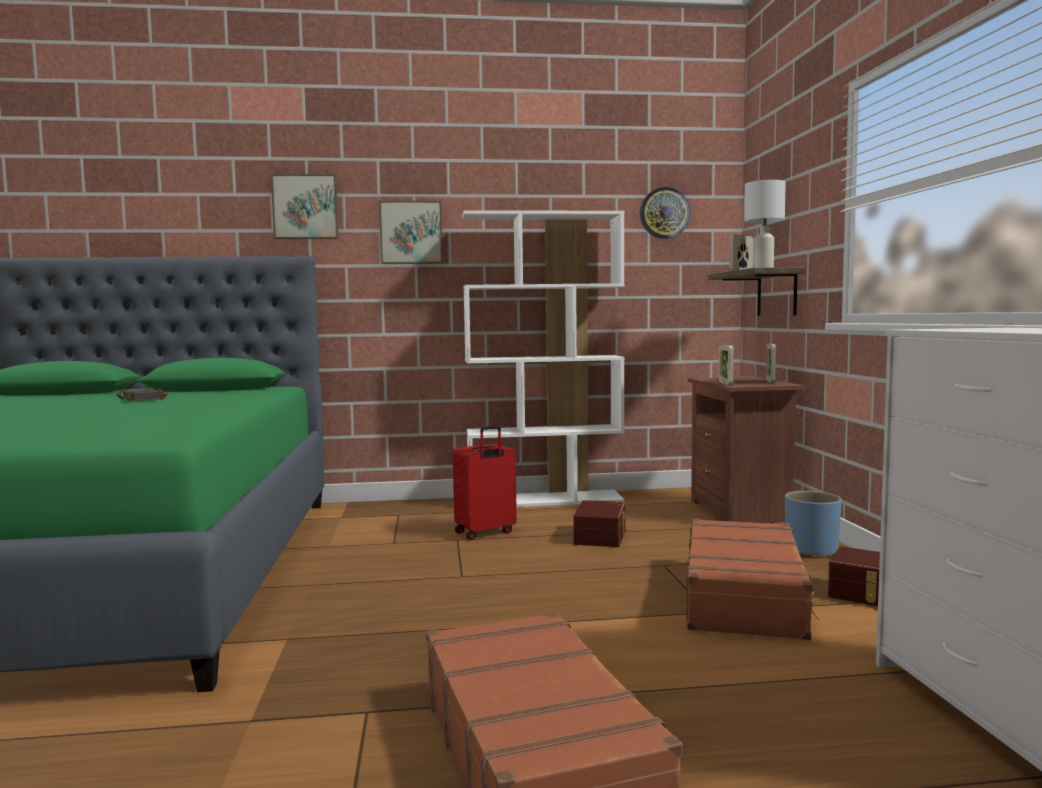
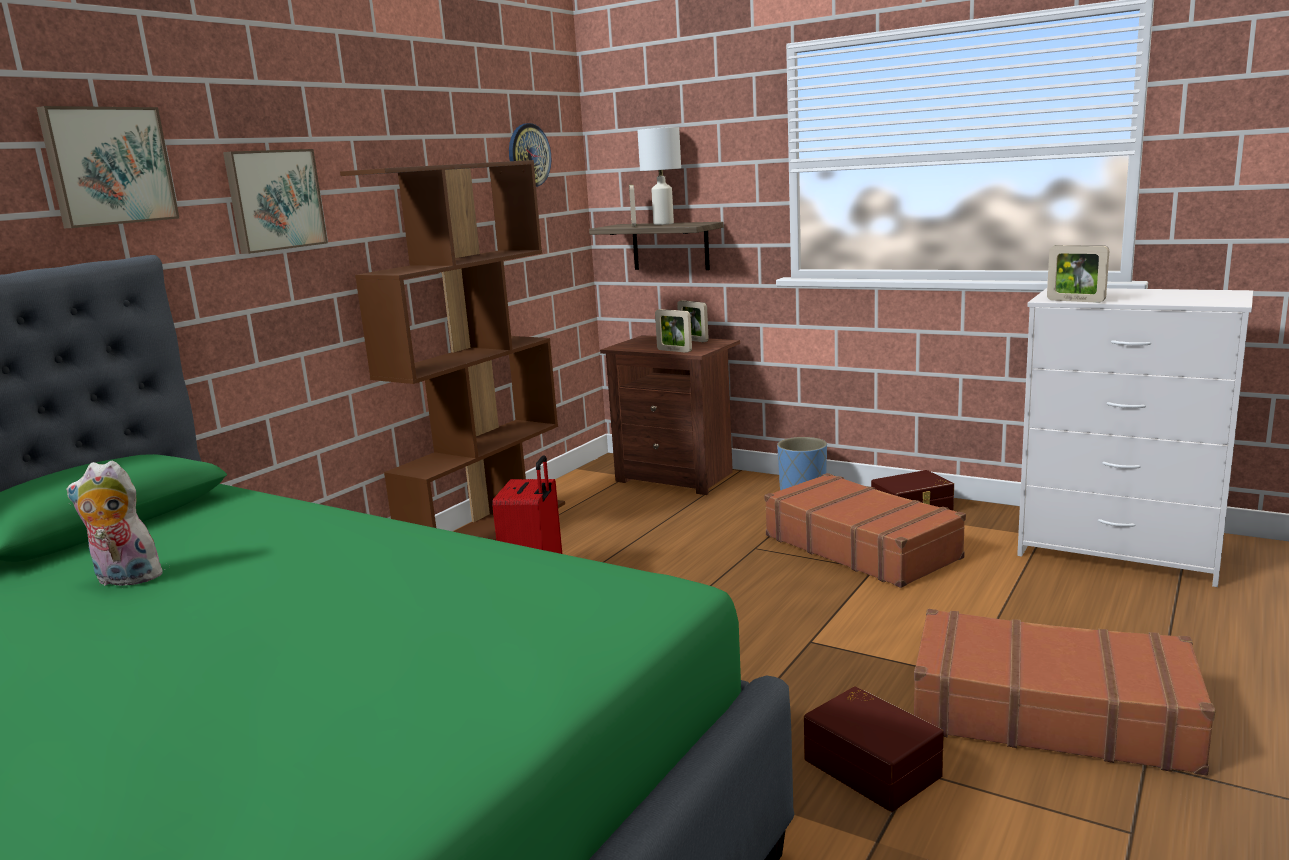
camera: 50 degrees left, 10 degrees up
(144, 399) = (124, 580): black book -> plush toy
(545, 500) = (486, 531): white bookcase -> brown bookcase
(601, 536) = (644, 545): brown storage box -> brown storage box (873, 766)
(933, 329) = (1075, 301): none -> picture frame

